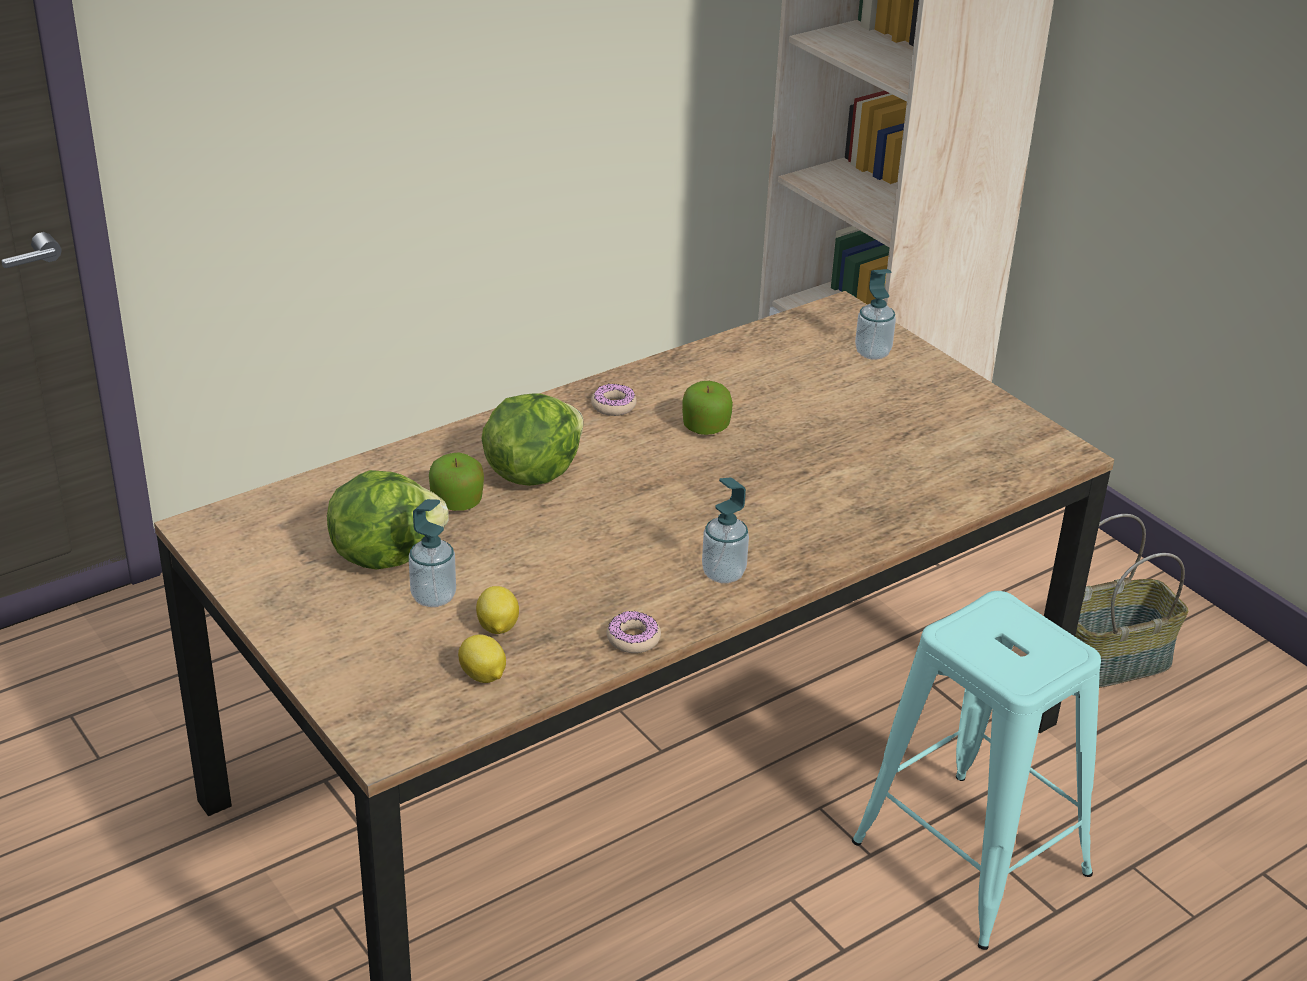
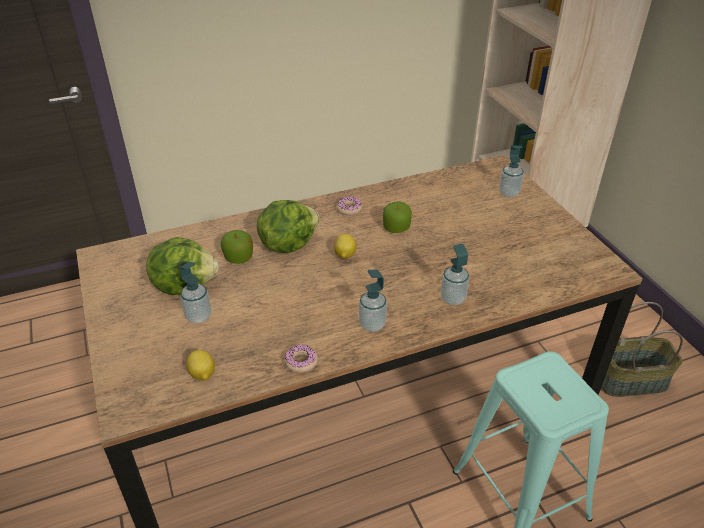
camera: 15 degrees right, 5 degrees up
(497, 627) = (225, 342): lemon -> lemon (344, 255)
(836, 522) = (453, 298): none -> soap dispenser

